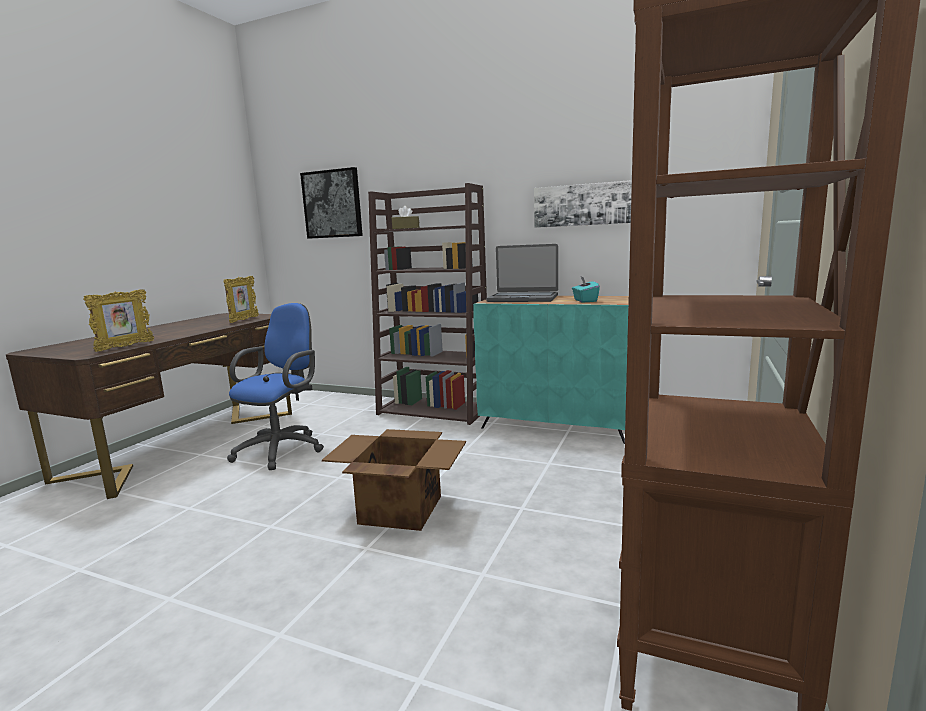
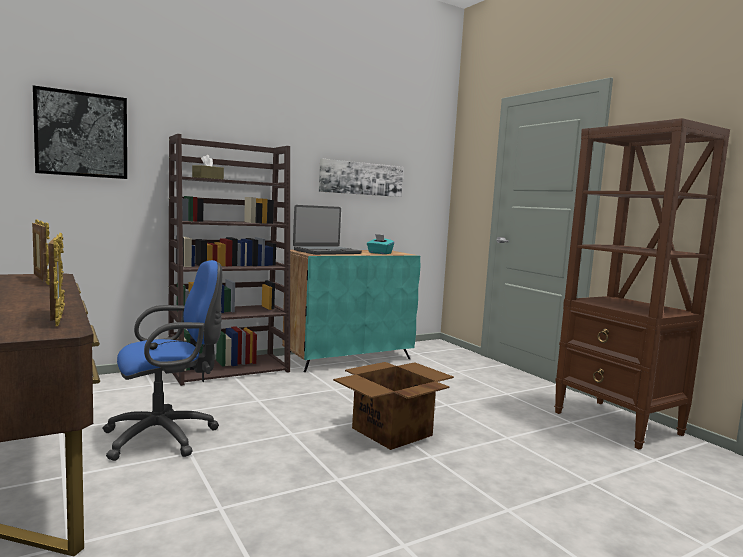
camera: 55 degrees left, 5 degrees down
(283, 449) = (166, 436): blue office chair -> blue office chair turned 90 degrees clockwise

